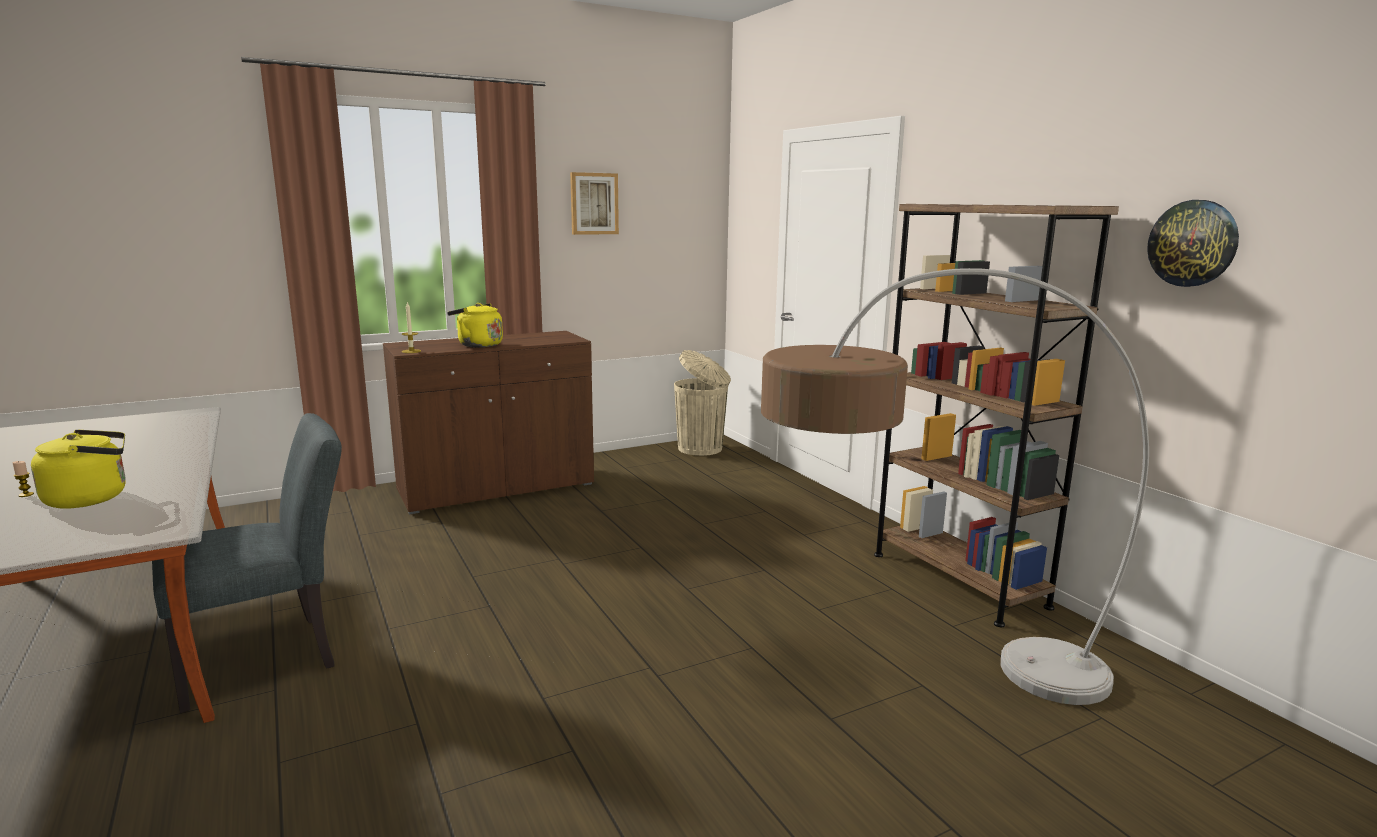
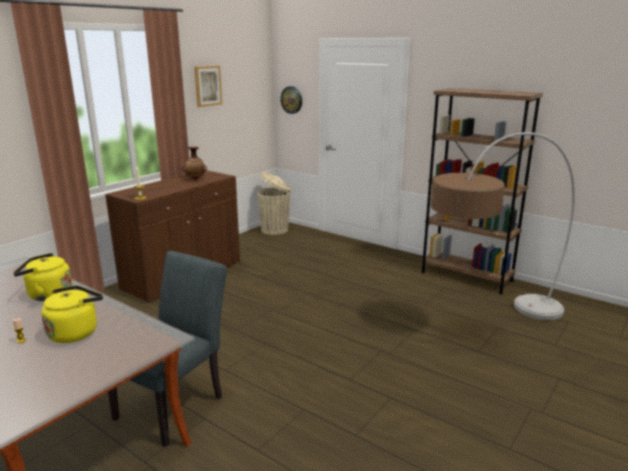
camera: 25 degrees left, 5 degrees up
(477, 345) = (173, 187): yellow kettle -> yellow kettle (47, 295)
(528, 339) = (195, 179): none -> vase
(1192, 243) = (577, 110): wall clock -> wall clock (291, 100)

